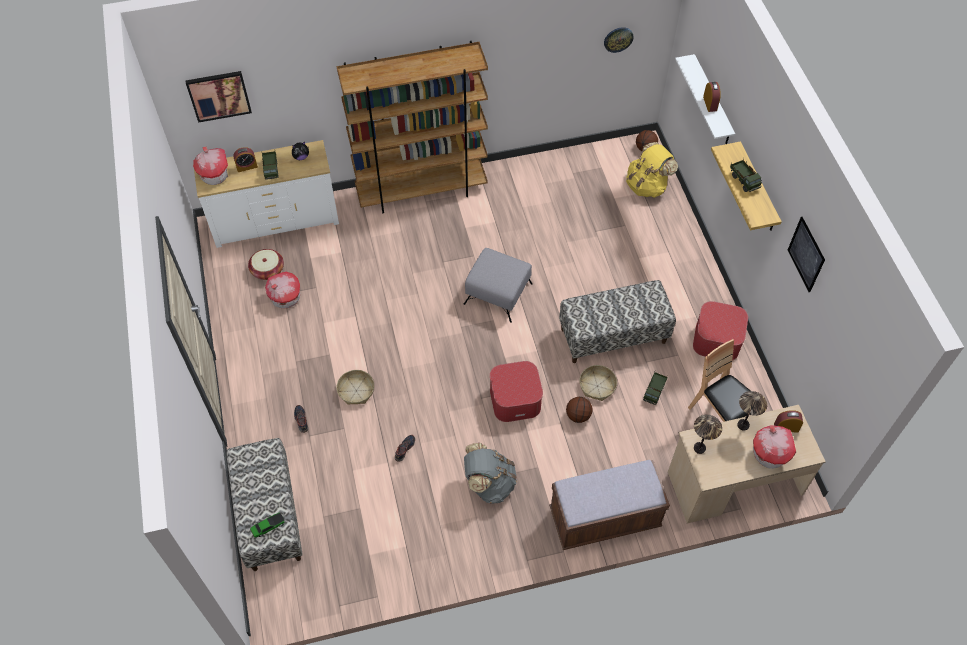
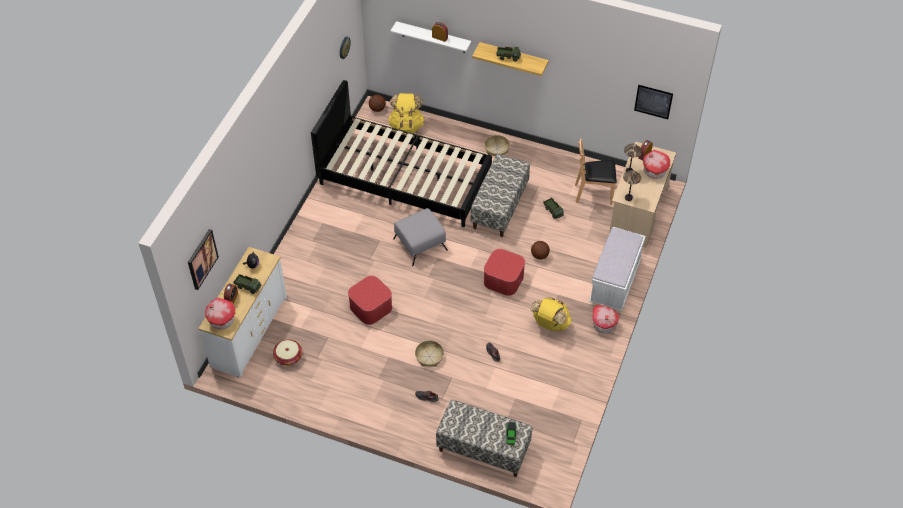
camera: 55 degrees left, 5 degrees down
(286, 298) = (322, 358): toy house -> toy house (603, 325)
(422, 191) = (302, 238): brown bookcase -> none
(489, 483) = (550, 324): grey backpack -> yellow backpack
(572, 227) = (404, 179): none -> black bed
(597, 386) = (527, 235): basket -> basket (497, 149)
(604, 518) = (615, 282): brown bench -> white bench
(717, 339) = (542, 162): ottoman -> ottoman (370, 307)
(806, 254) = (582, 62): picture -> picture (653, 101)

